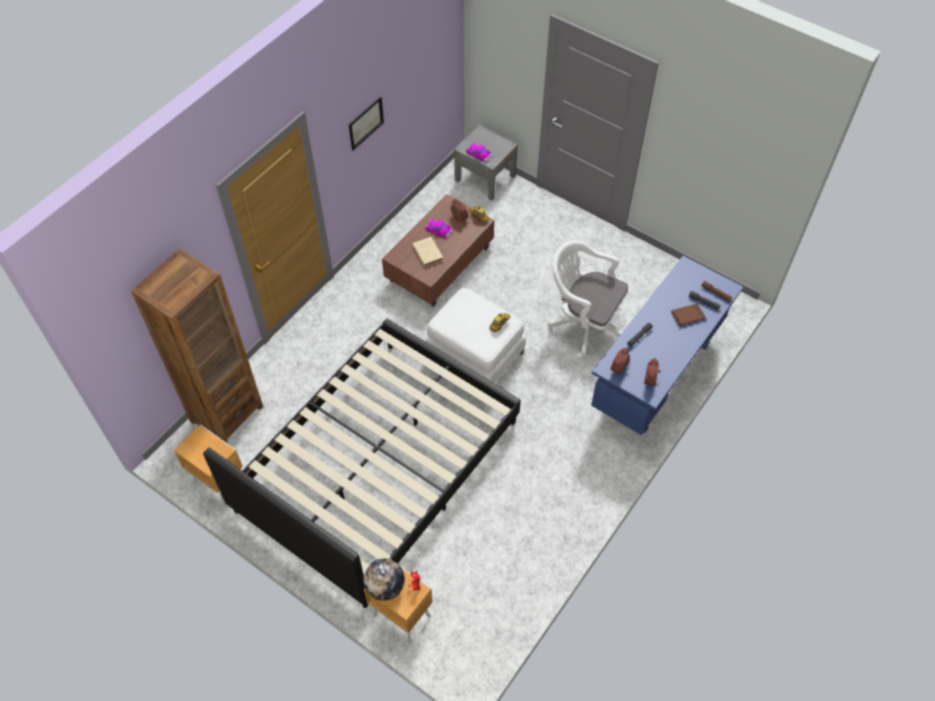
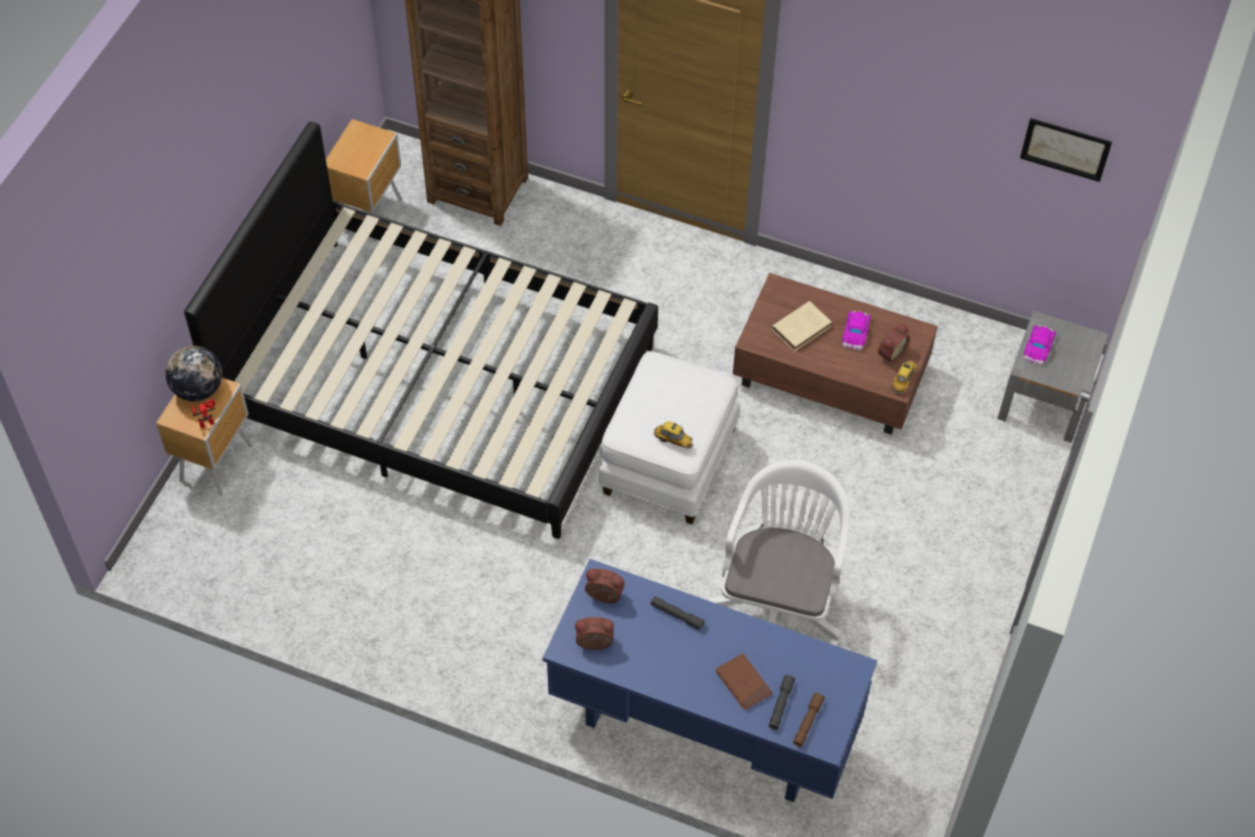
camera: 75 degrees right, 0 degrees up
(366, 123) = (893, 112): picture -> picture (1065, 149)

